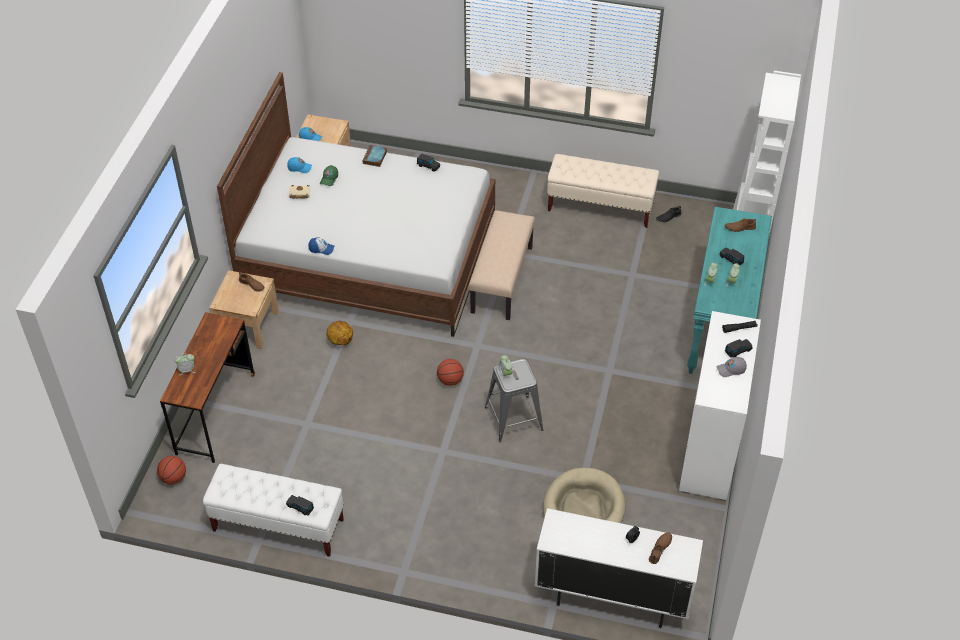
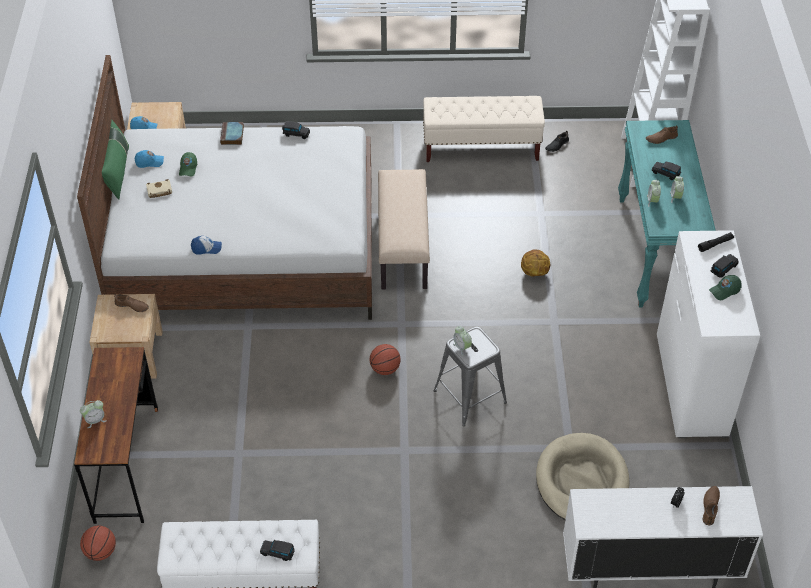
camera: 15 degrees left, 0 degrees up
(271, 171) = (117, 172): none -> green pillow
(340, 341) = (245, 351): basketball -> basketball (534, 273)
(731, 369) = (724, 290): grey cap -> green cap

